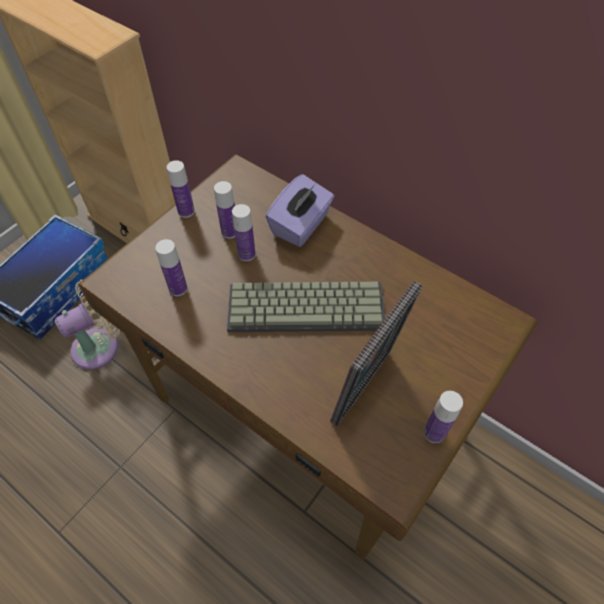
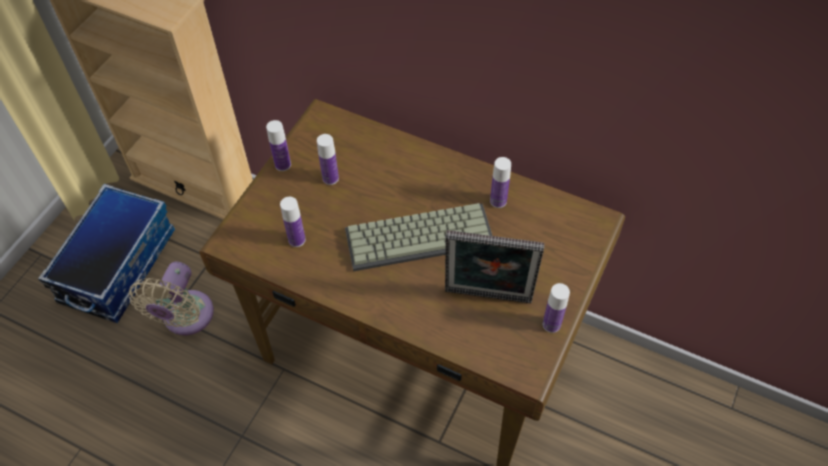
camera: 10 degrees left, 0 degrees up
(100, 346) = (185, 318): beige fan -> beige fan turned 150 degrees clockwise
(246, 254) = (352, 197): bottle -> bottle (498, 201)
(301, 225) = (396, 161): purple tissue box -> none
(366, 389) = (487, 299): picture frame -> picture frame turned 75 degrees clockwise

